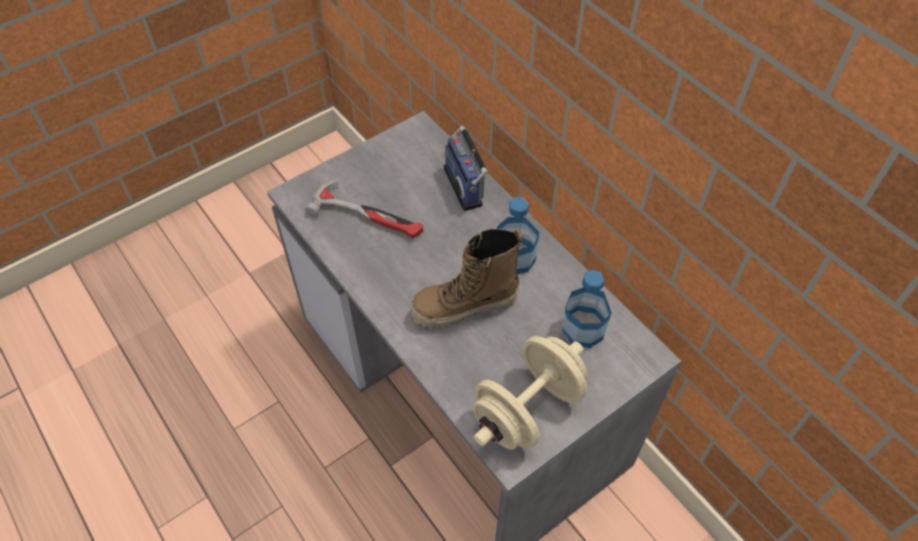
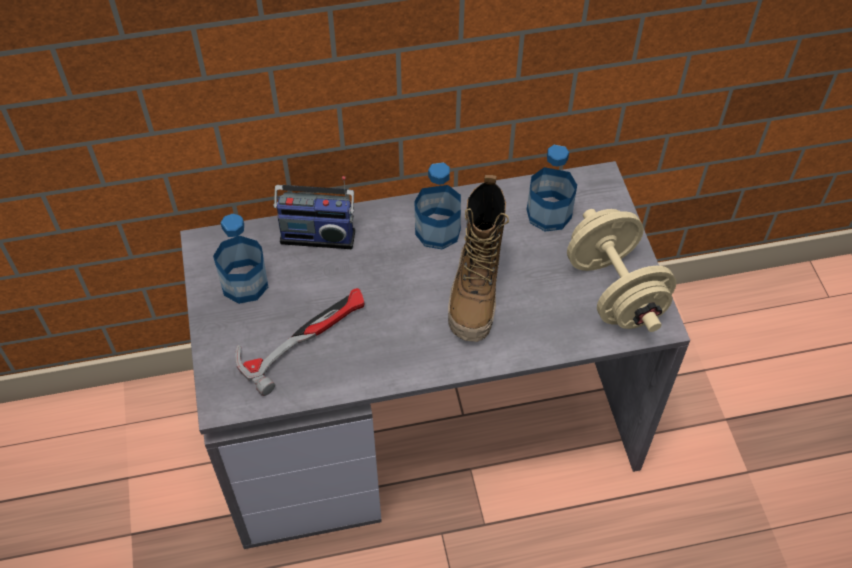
camera: 65 degrees left, 0 degrees up
(397, 163) = (245, 284): none -> bottle

